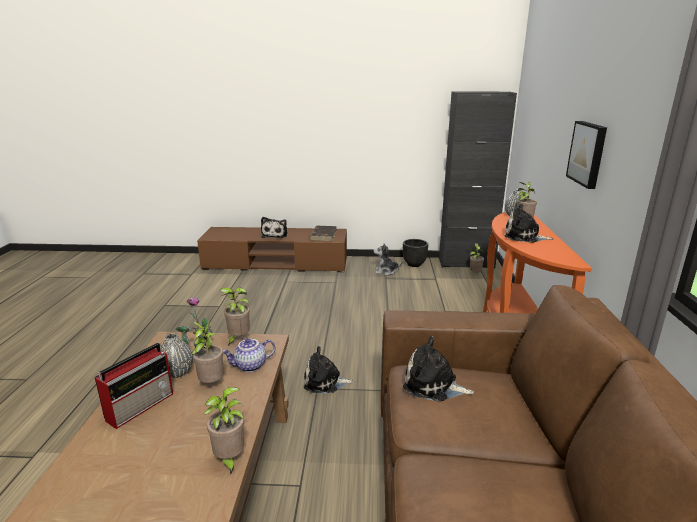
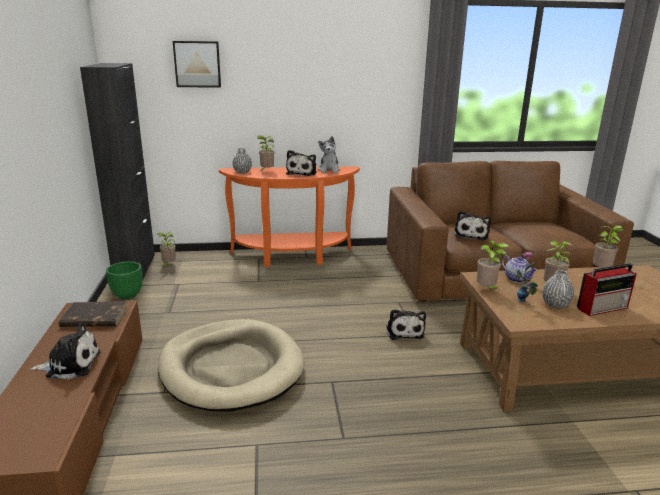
camera: 100 degrees left, 0 degrees up
(141, 405) = (603, 308): radio -> radio turned 135 degrees clockwise
(300, 299) = (231, 368): none -> beige dog bed
(386, 271) = (146, 312): plush toy -> plush toy (329, 170)
(414, 264) = (127, 295): black planter -> green planter
(588, 153) = (312, 98): picture -> picture (197, 64)

